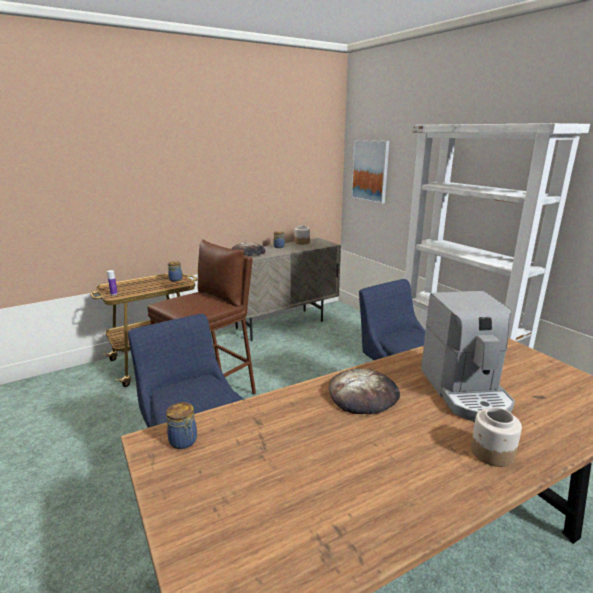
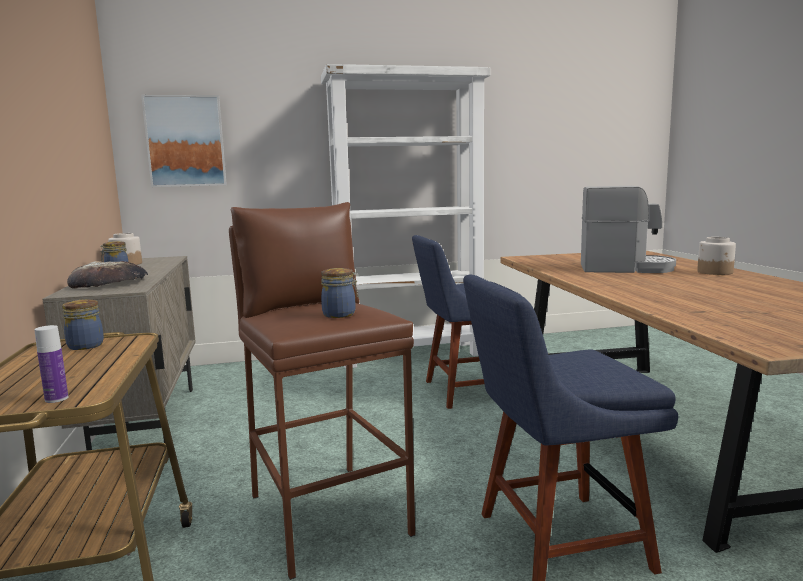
camera: 70 degrees left, 10 degrees down
(184, 441) = (760, 334): jar -> jar (340, 314)
(363, 395) = (634, 285): bread -> none

